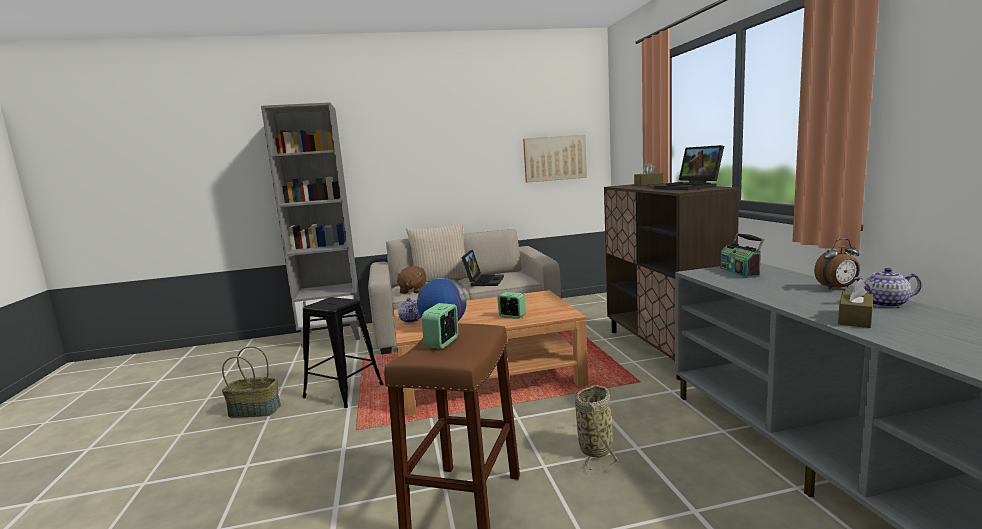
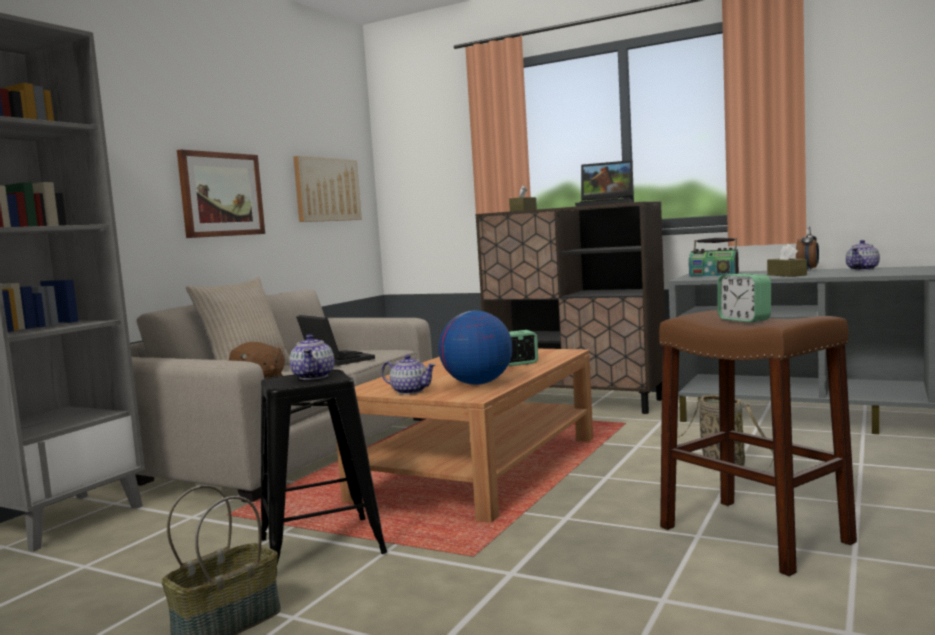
camera: 50 degrees left, 5 degrees down
(336, 303) = (314, 376): none -> teapot
(459, 169) = (221, 194): none -> picture
(855, 319) = (885, 273): brown tissue box -> brown tissue box (786, 275)

